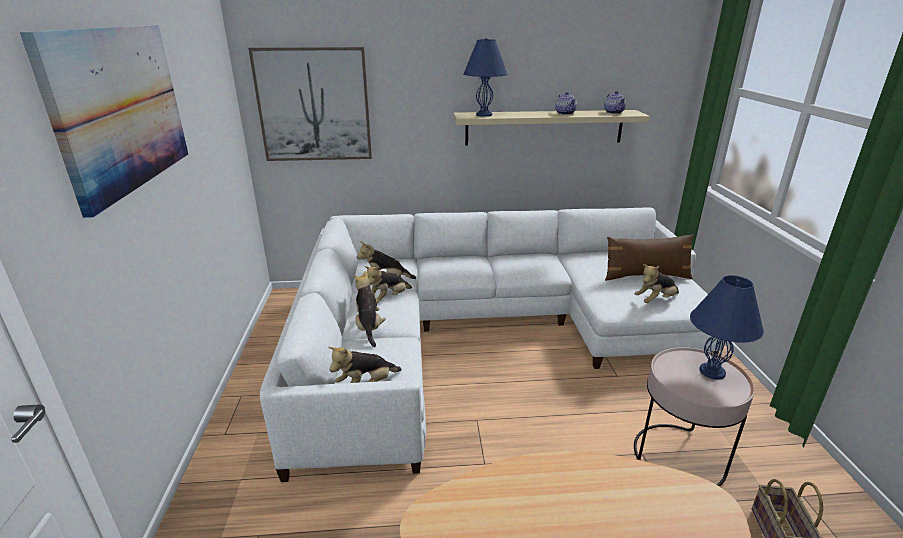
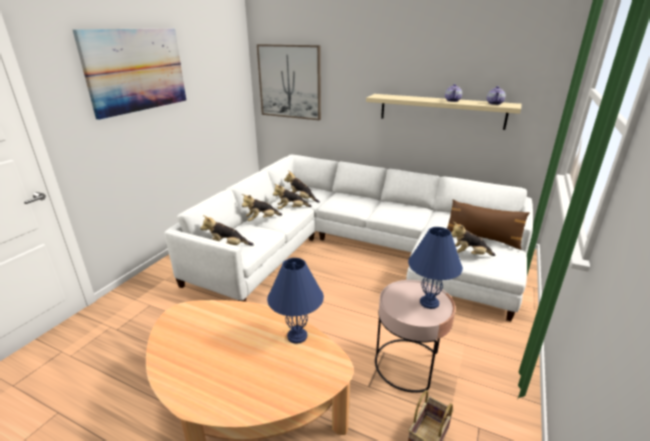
camera: 30 degrees right, 0 degrees up
(369, 327) = (261, 220): plush toy -> plush toy turned 135 degrees counterclockwise
(484, 115) = (390, 96): blue table lamp -> blue table lamp (297, 336)

